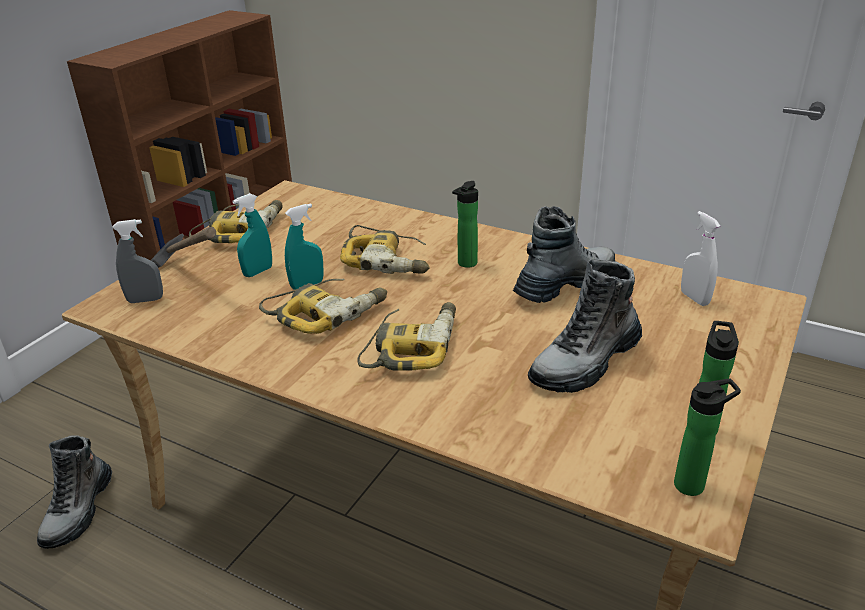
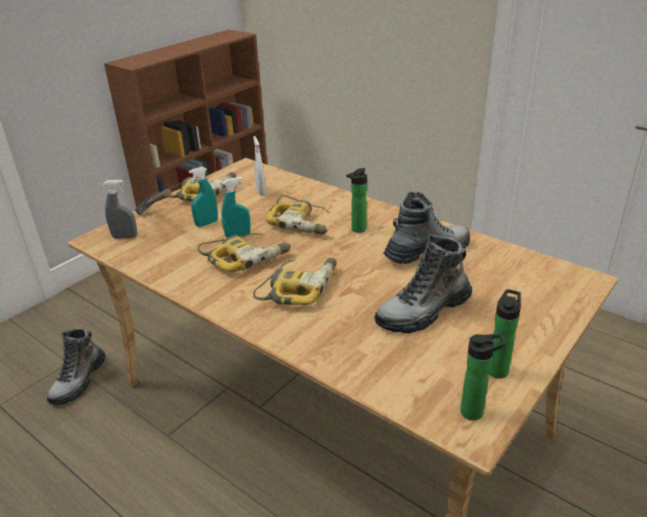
camera: 10 degrees right, 0 degrees up
(694, 298) = (525, 271): white spray bottle -> white spray bottle (261, 191)

